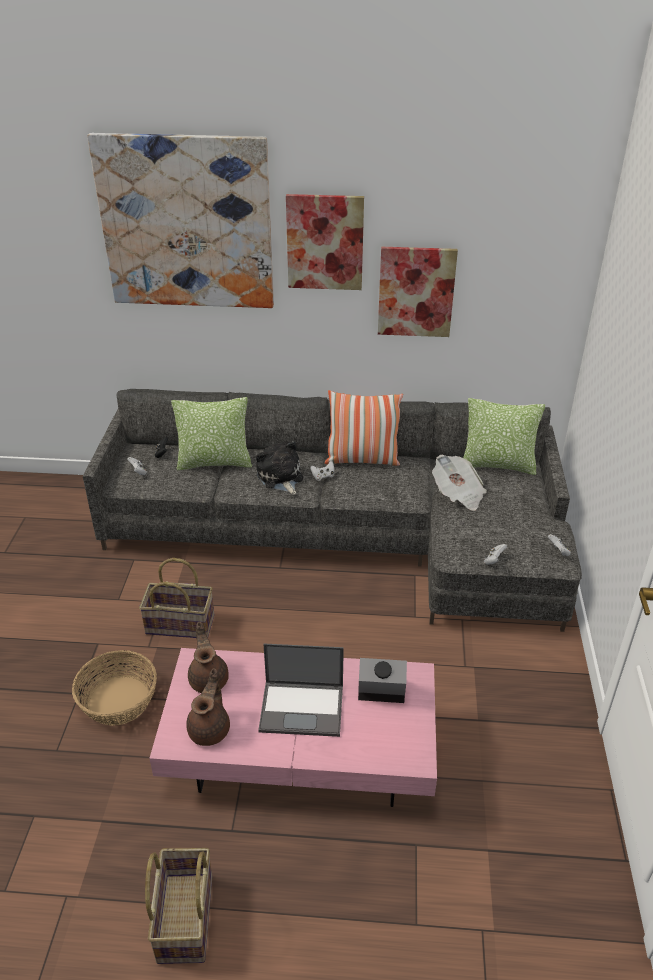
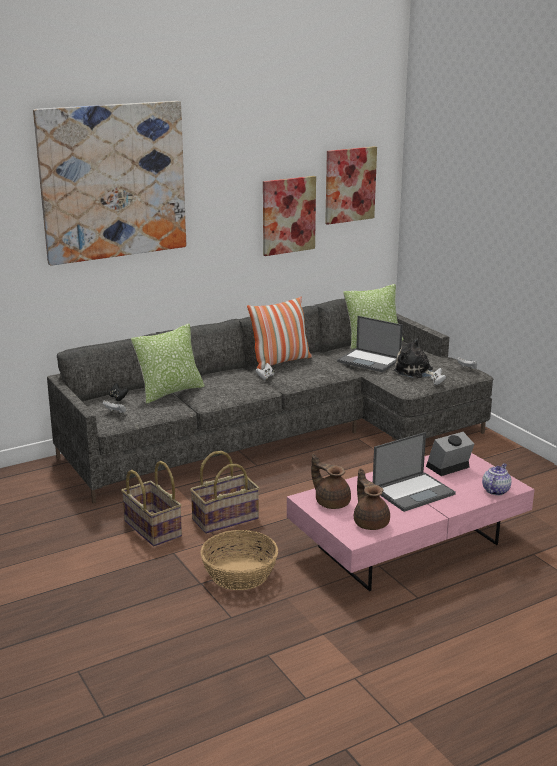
camera: 35 degrees left, 15 degrees down
(184, 917) = (447, 647): basket -> basket (151, 529)
(280, 477) = (236, 385): plush toy -> plush toy (415, 371)
(325, 242) = (222, 183): picture -> picture (350, 185)
(390, 755) = (495, 490): none -> teapot
(458, 494) = (370, 361): newspaper -> laptop

